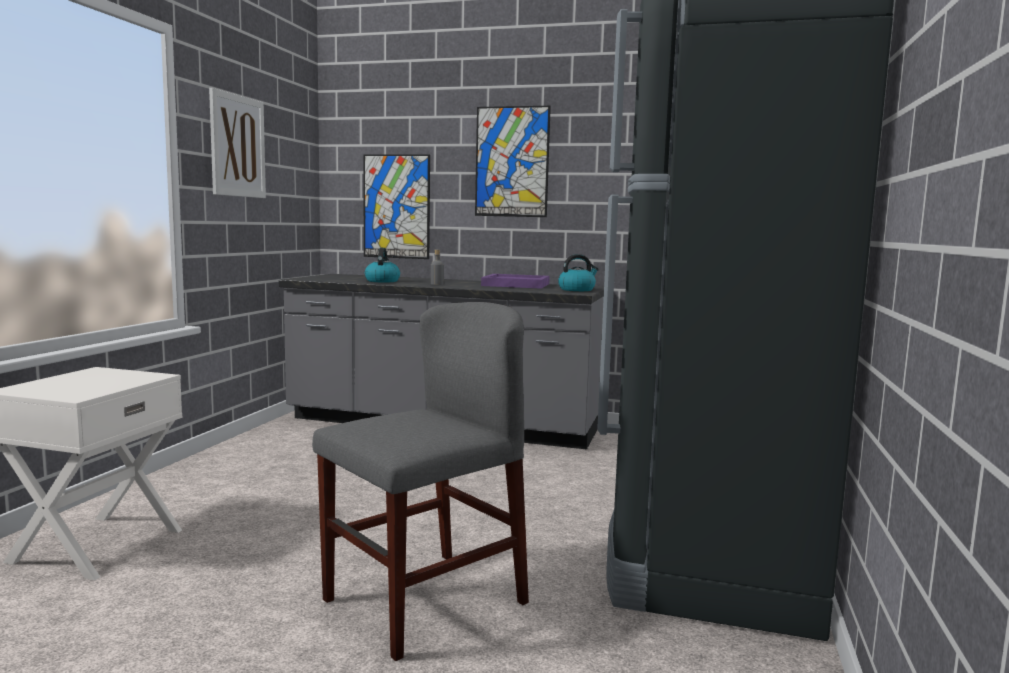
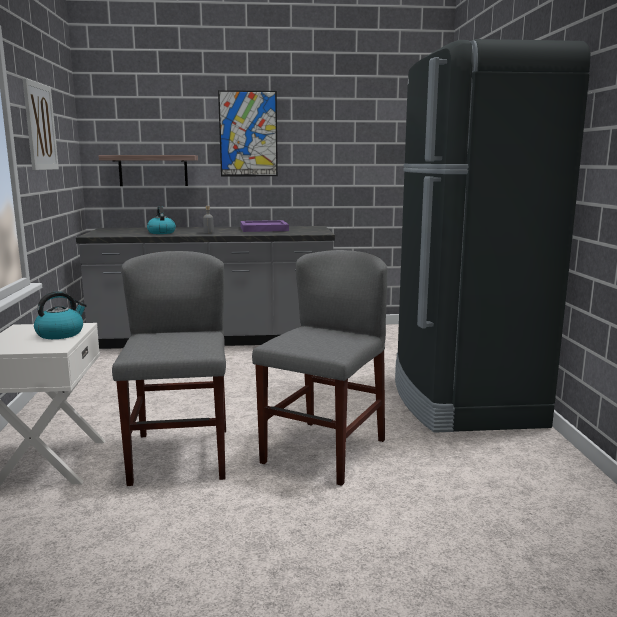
camera: 20 degrees left, 5 degrees up
(240, 568) = (180, 456): none -> grey chair
(396, 206) = (153, 170): picture -> shelf
(577, 290) = (314, 230): kettle -> kettle (61, 334)

